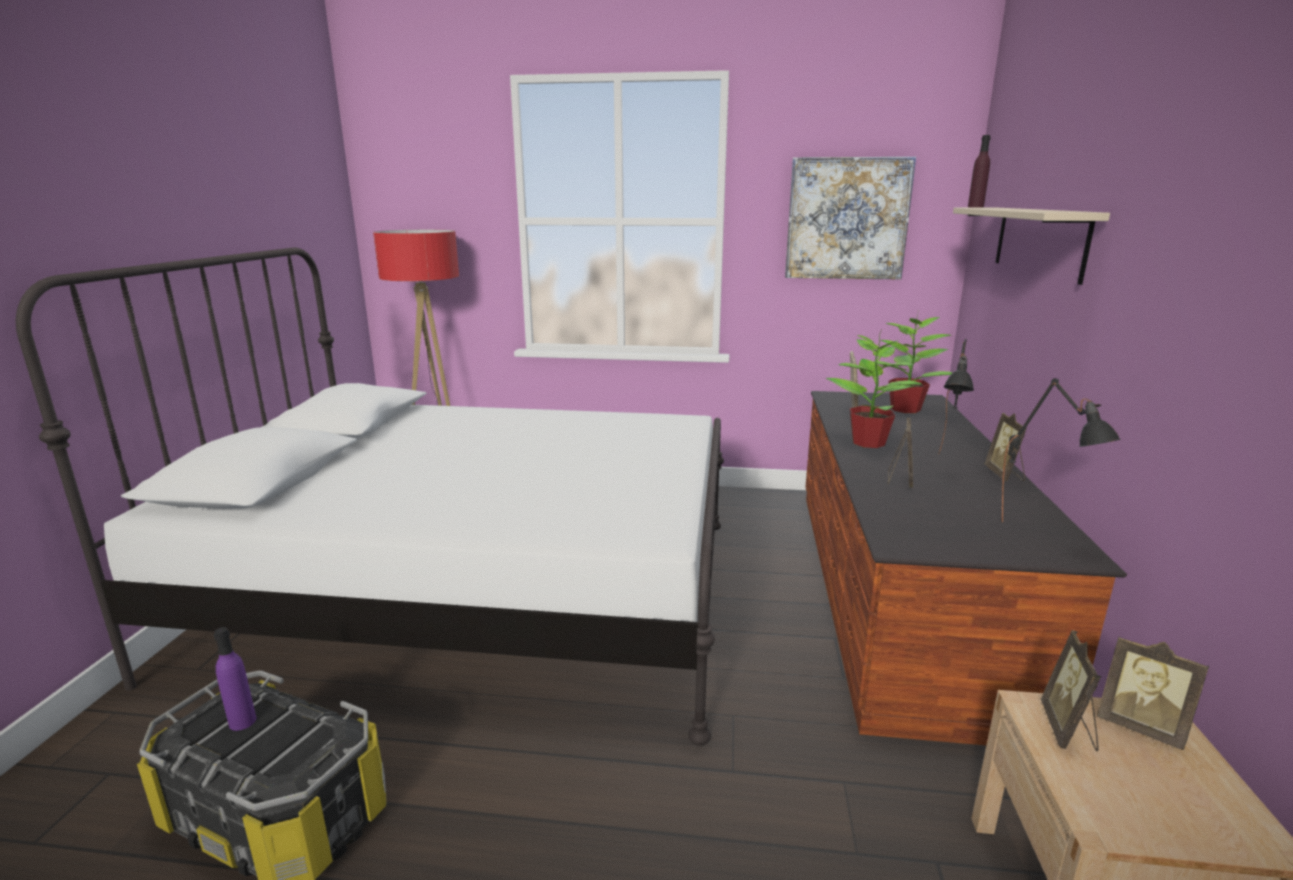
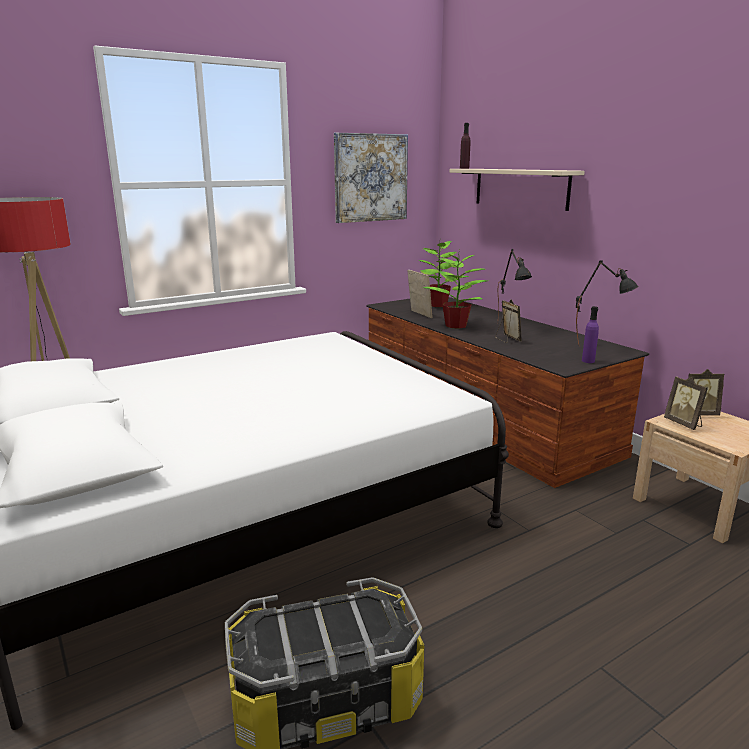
camera: 40 degrees left, 0 degrees up
(242, 722) = (297, 629): purple bottle -> purple bottle (588, 361)
(1005, 475) = (541, 326): picture frame -> none

